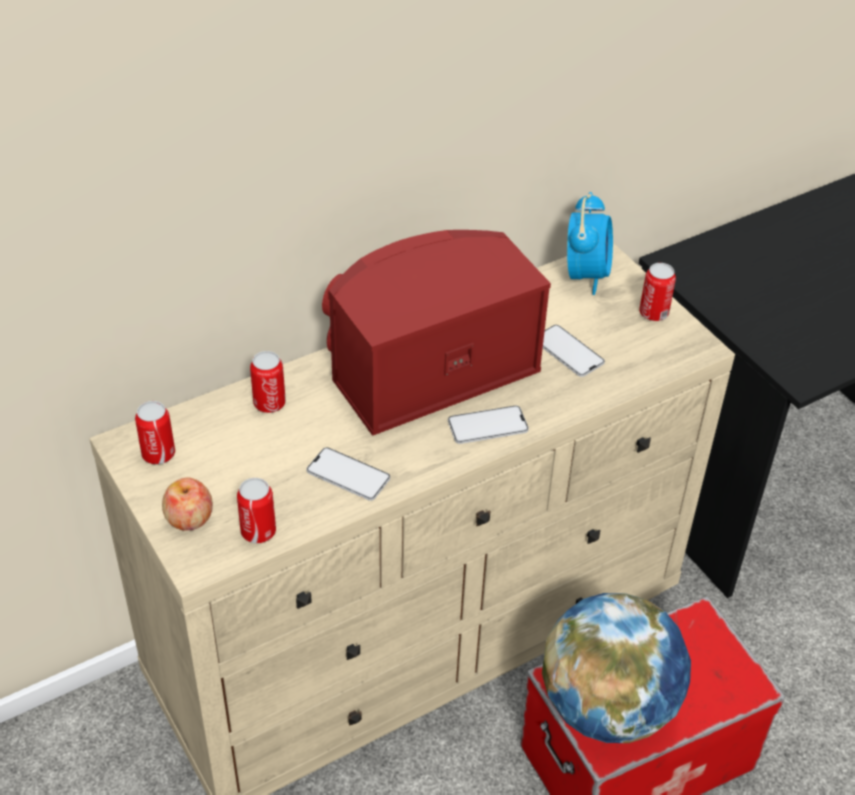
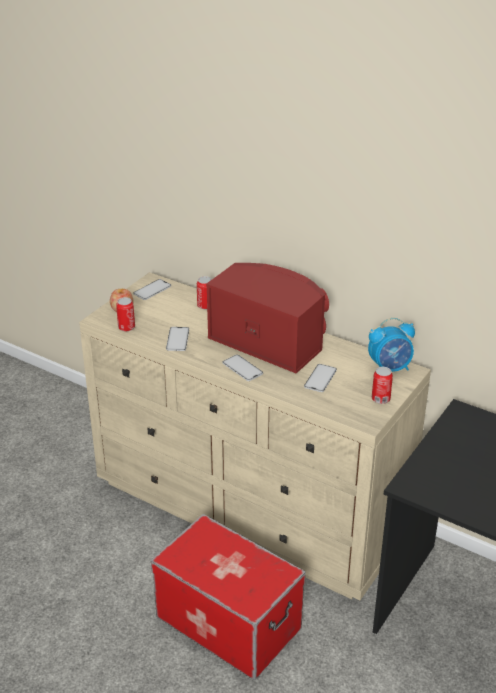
camera: 65 degrees right, 10 degrees down
(158, 454) = (152, 290): can -> phone
(608, 707) = (199, 550): globe -> none

